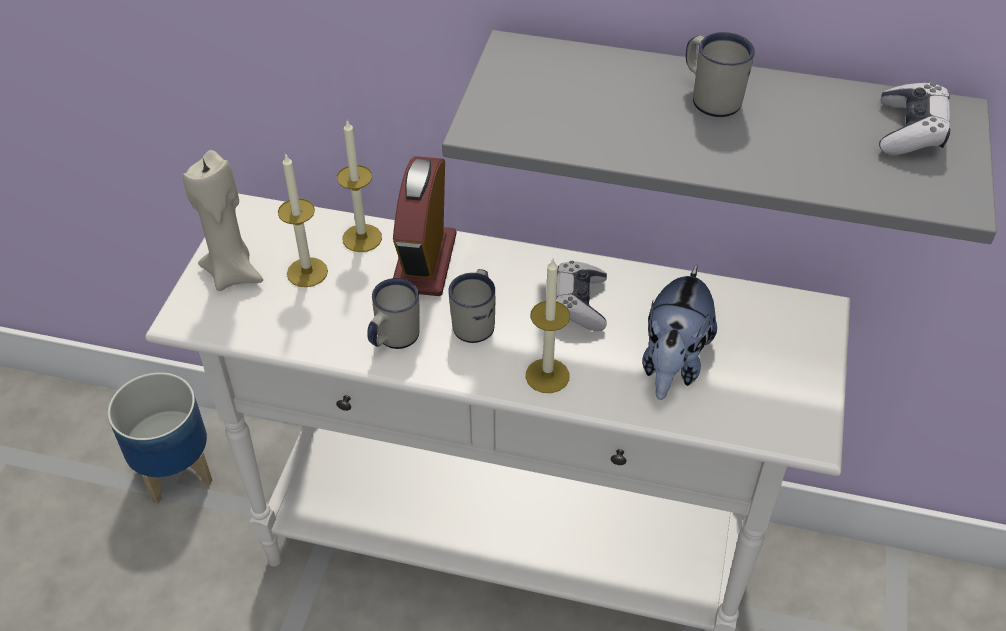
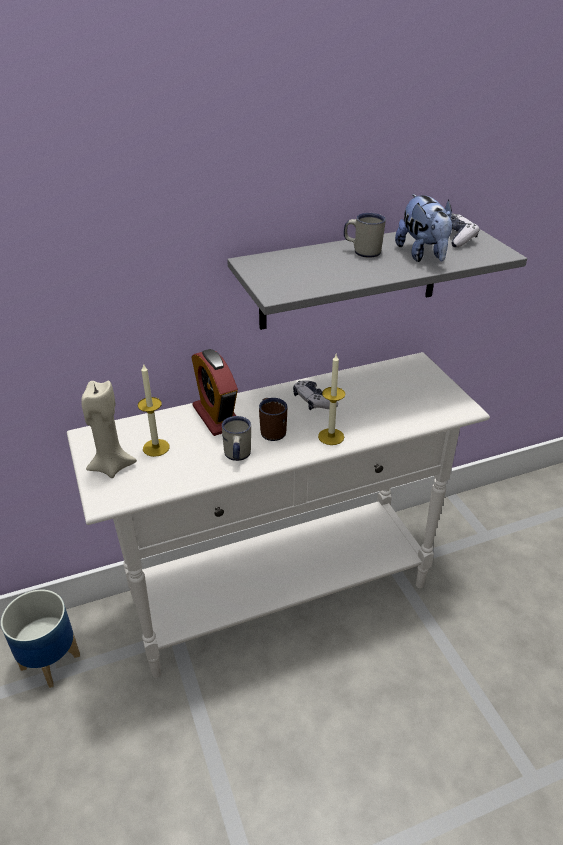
camera: 35 degrees left, 10 degrees down
(362, 238) = (170, 420): candle -> none
(476, 321) = (272, 430): white mug -> brown mug
(673, 363) = (381, 406): plush toy -> plush toy (423, 255)

